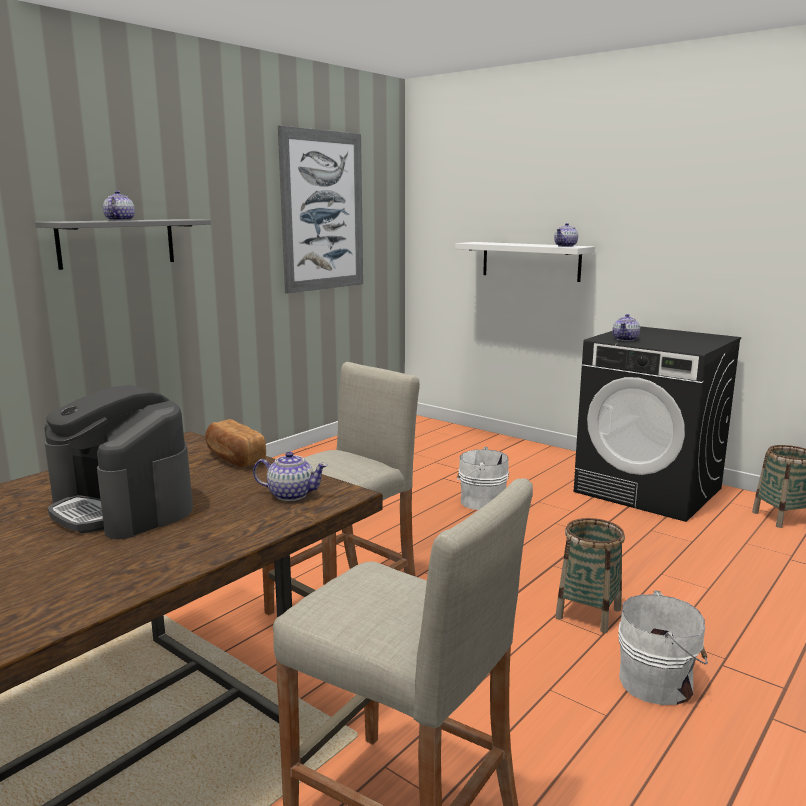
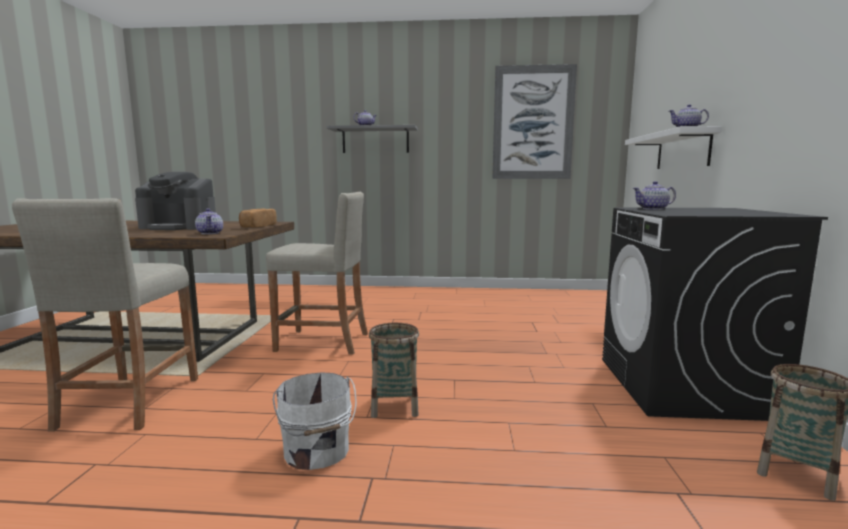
camera: 55 degrees right, 5 degrees down
(123, 507) = (180, 227): coffee machine -> coffee machine turned 90 degrees counterclockwise
(480, 501) = (517, 338): white bucket -> none

